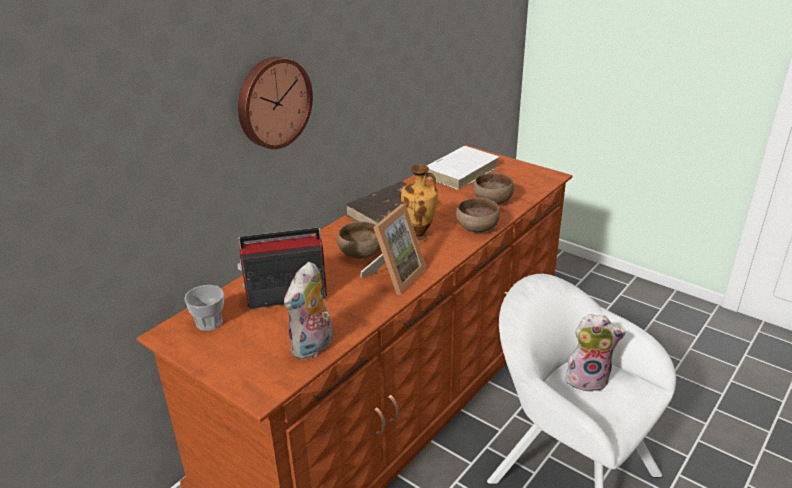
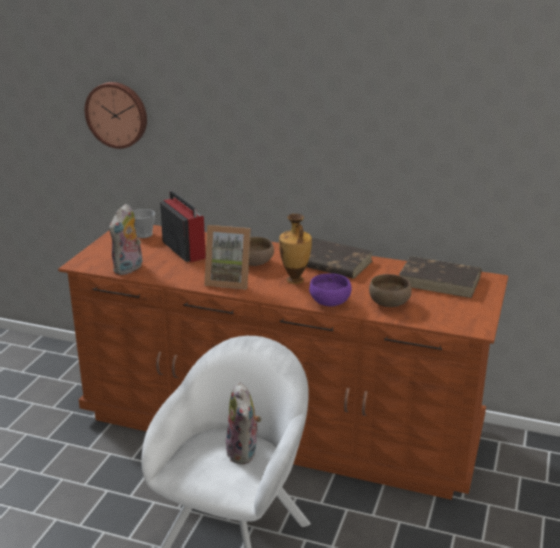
camera: 70 degrees right, 5 degrees down
(272, 102) = (254, 121): wall clock -> wall clock (117, 114)
(313, 348) = (129, 269): plush toy -> plush toy turned 75 degrees counterclockwise
(460, 171) = (440, 280): white book -> brown book
(476, 228) = (329, 302): brown bowl -> purple bowl

